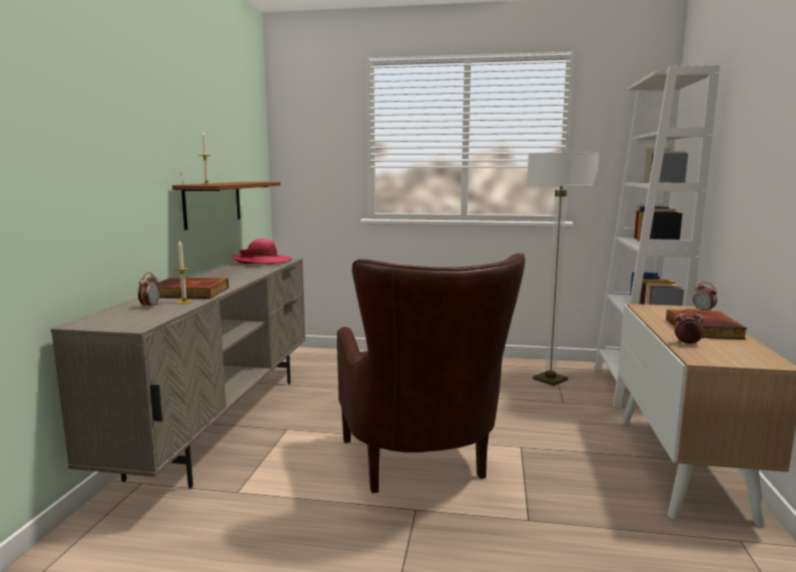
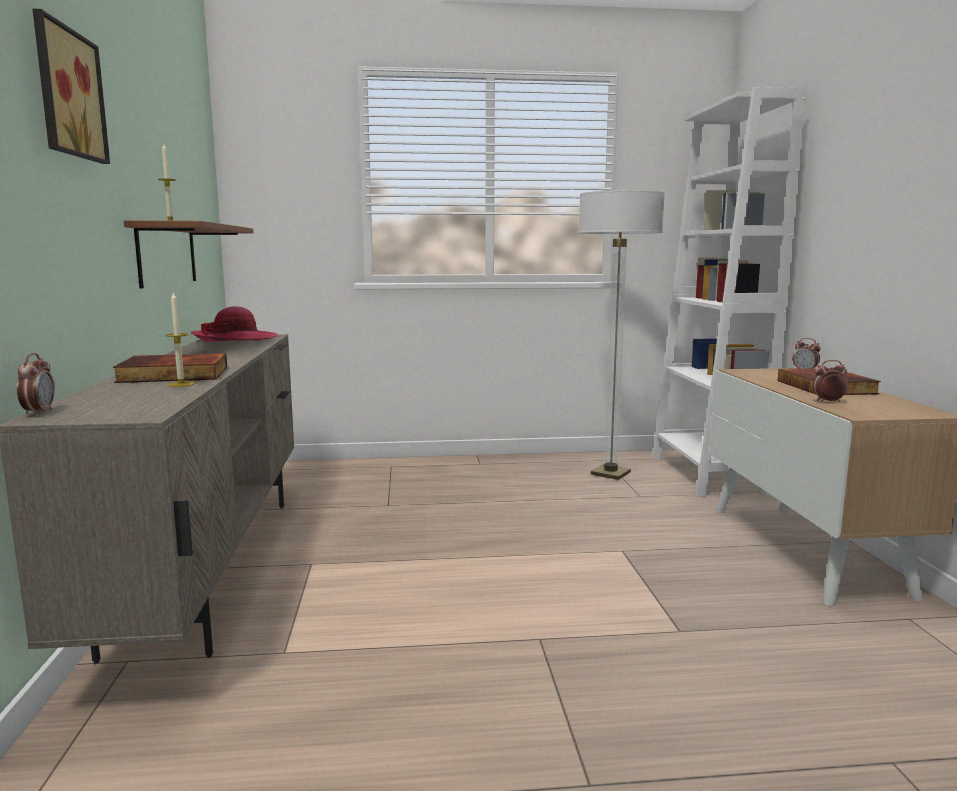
camera: 15 degrees left, 0 degrees up
(124, 109) = (65, 93): none -> picture
(150, 306) = (133, 392): alarm clock -> alarm clock (39, 412)
(421, 470) = (519, 591): brown armchair -> none

